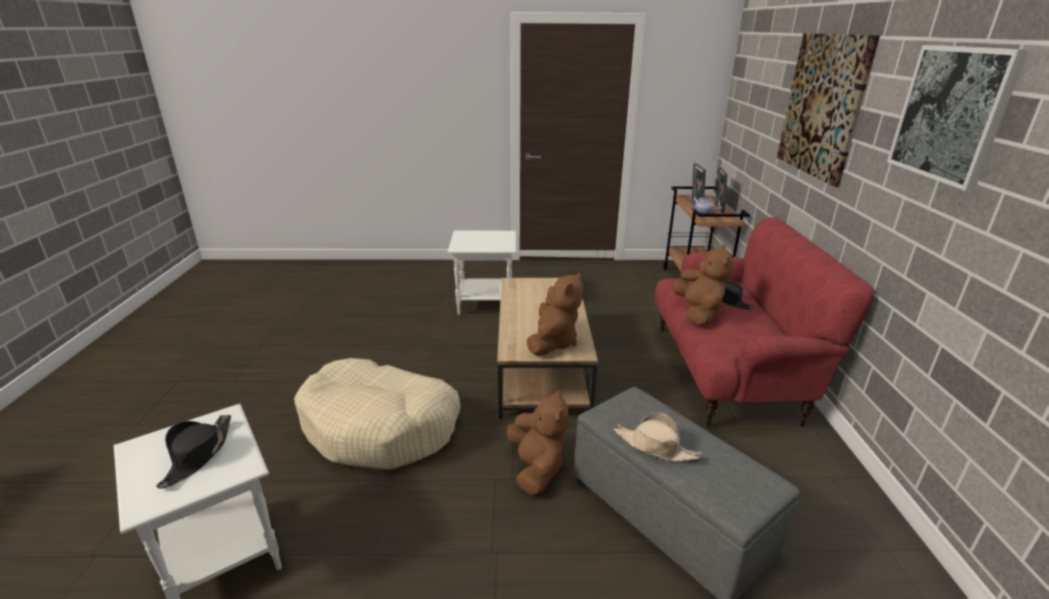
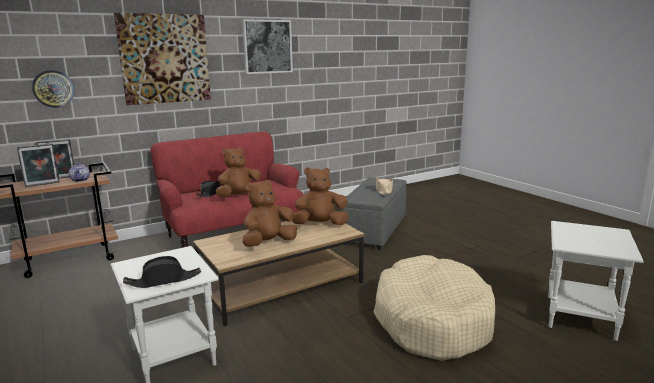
camera: 120 degrees left, 10 degrees down
(198, 455) = (586, 236): black hat -> black hat (164, 280)
(536, 468) = (388, 260): brown plush toy -> brown plush toy (268, 243)
(754, 119) = (53, 89): none -> wall clock

